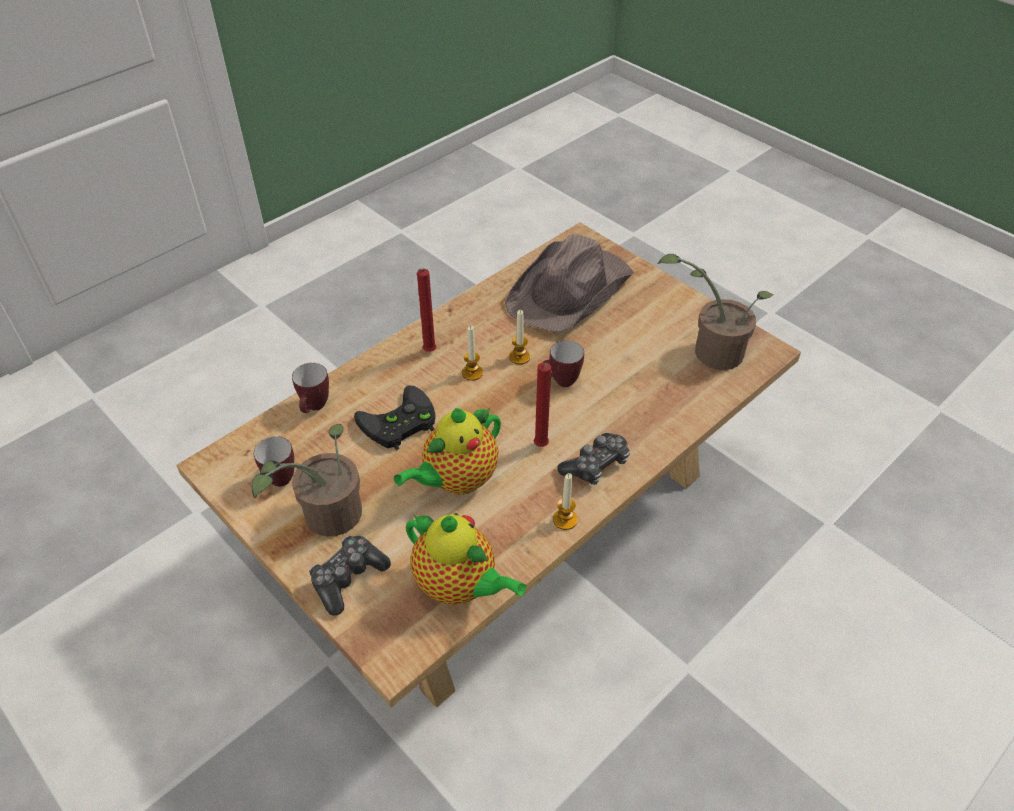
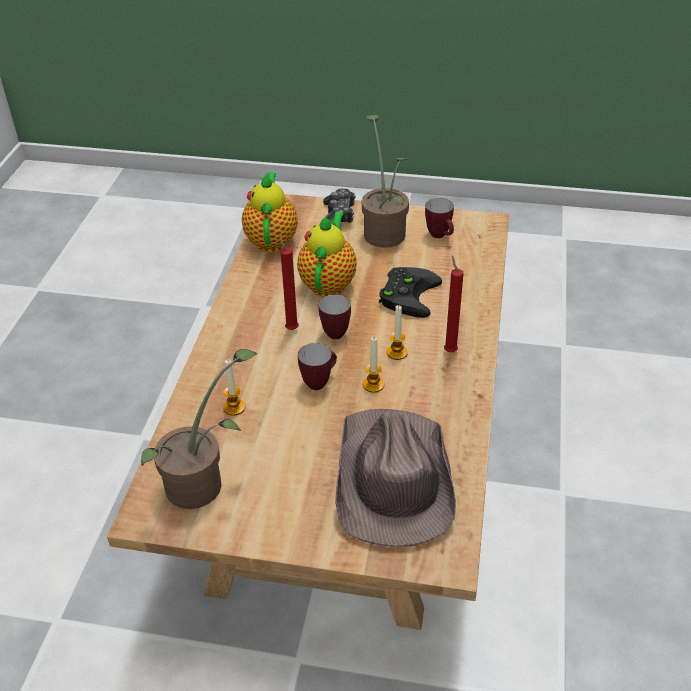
camera: 145 degrees right, 5 degrees down
(315, 408) = (476, 275): mug -> mug (333, 331)
(459, 586) = (272, 239): teapot -> teapot turned 90 degrees clockwise
(565, 520) = (236, 296): candle -> candle (234, 407)
(596, 465) = (240, 336): game controller -> none

